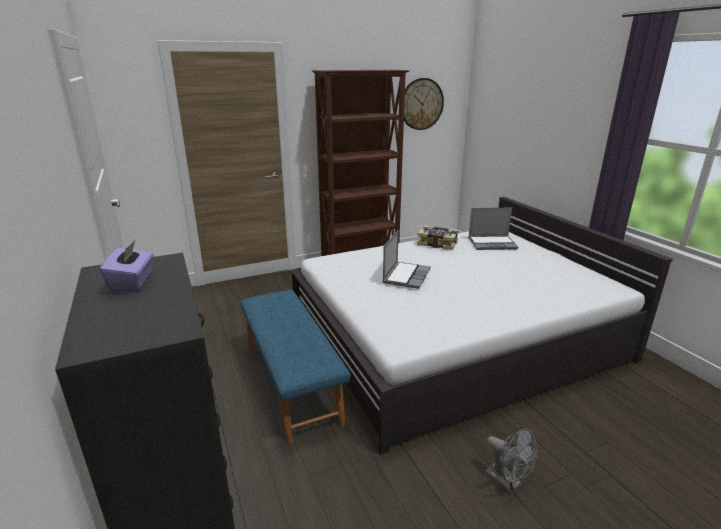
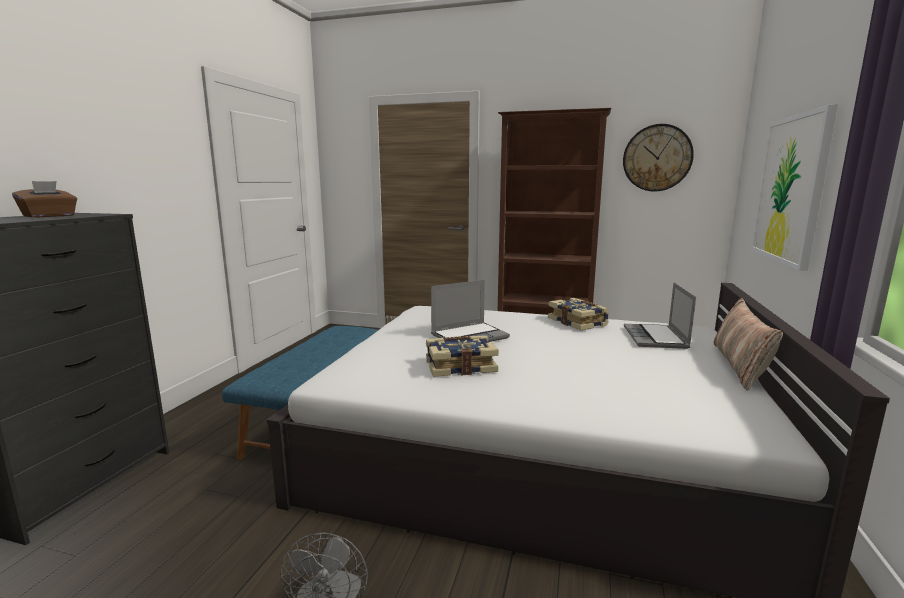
camera: 40 degrees right, 10 degrees down
(133, 283) = (49, 216): purple tissue box -> brown tissue box
(445, 301) = (460, 366): none -> book
(492, 243) = (656, 338): laptop -> laptop turned 60 degrees clockwise
(537, 136) = (791, 189): none -> picture
(550, 250) = (740, 365): none -> pillow

